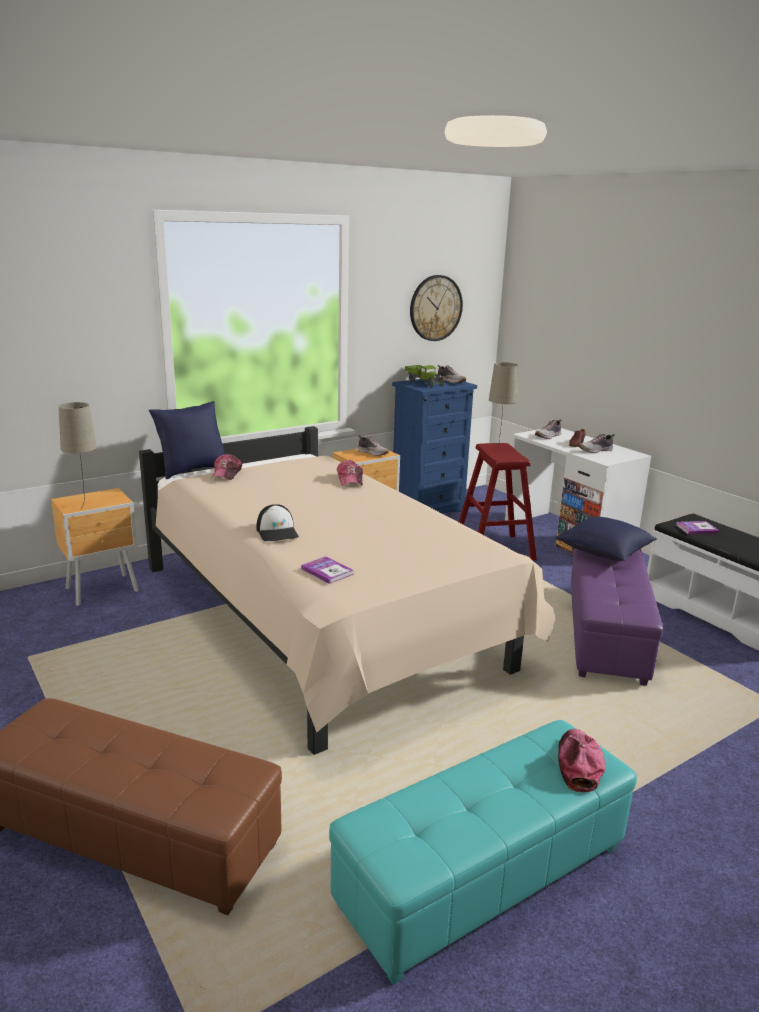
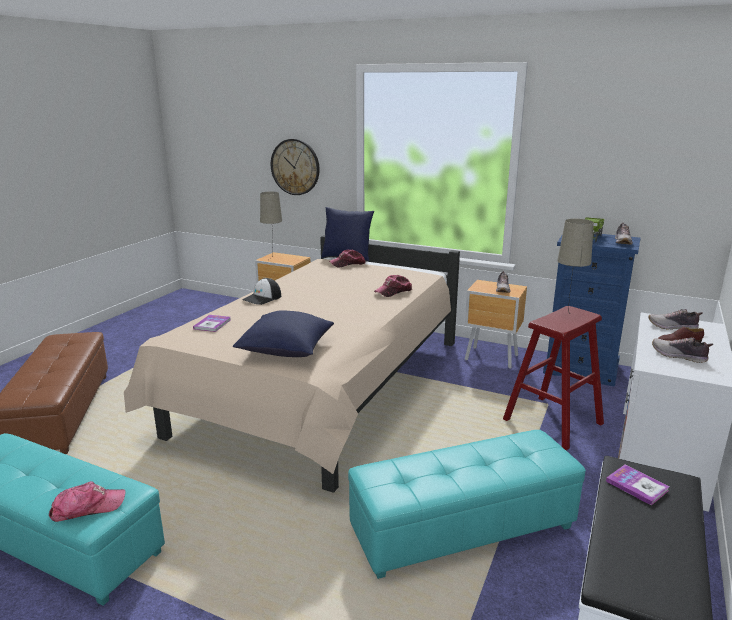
camera: 60 degrees right, 0 degrees up
(435, 308) = (634, 160): wall clock -> wall clock (295, 167)
(604, 553) = (516, 450): blue pillow -> blue pillow (286, 350)
(604, 632) = (462, 528): purple ottoman -> turquoise ottoman

